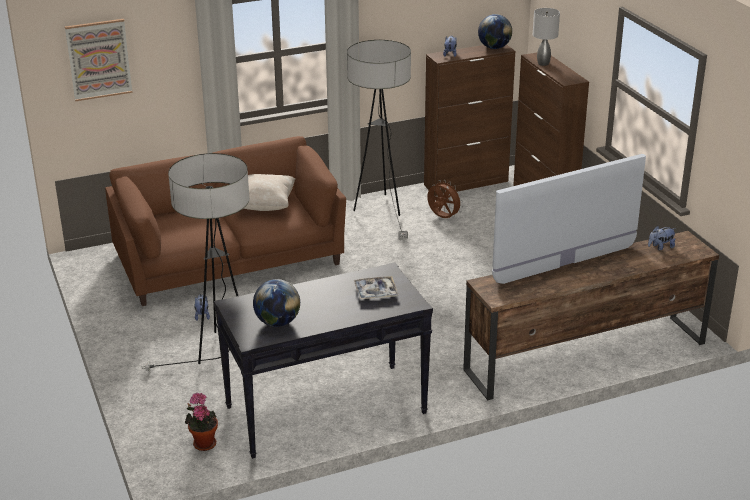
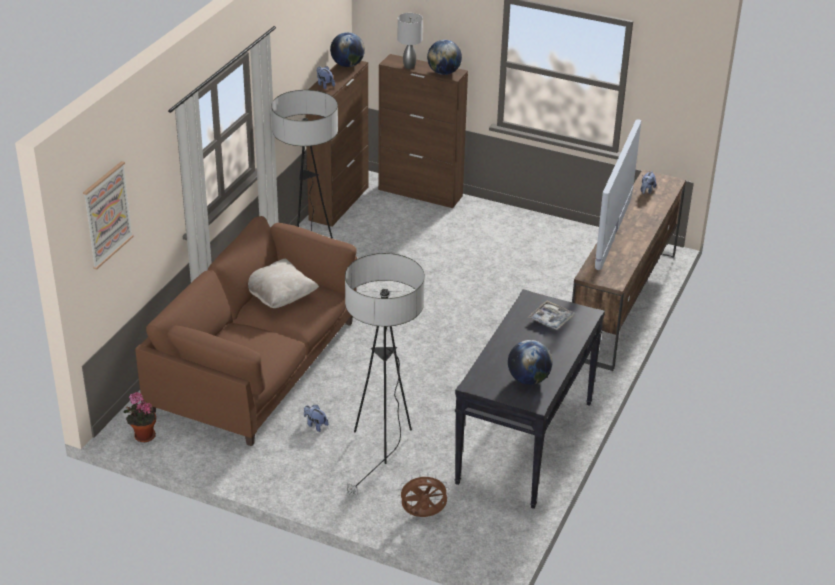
camera: 45 degrees left, 5 degrees up
(203, 443) = (484, 520): potted plant -> potted plant (142, 436)
(442, 218) = (368, 243): brown fan -> brown fan (423, 515)
(564, 76) = (444, 73): none -> globe

